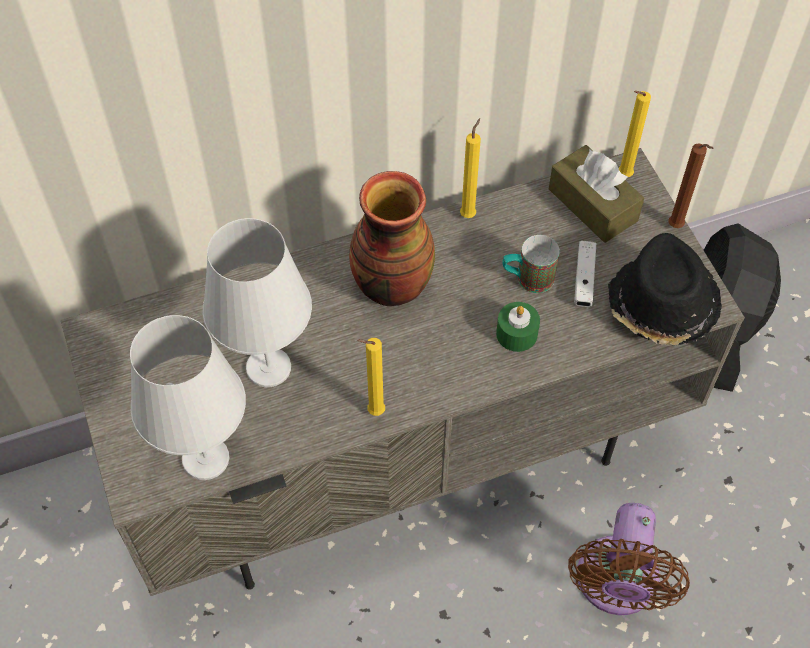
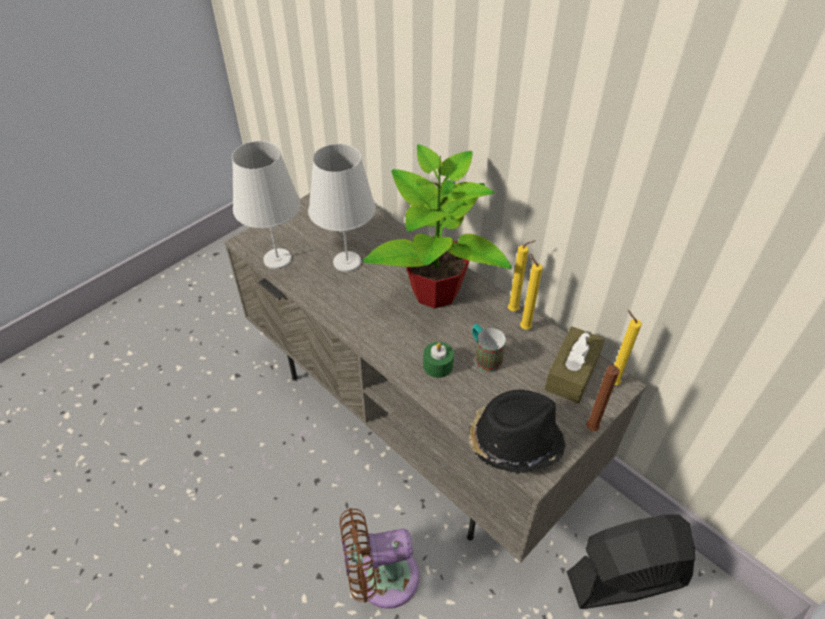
camera: 65 degrees right, 10 degrees down
(373, 412) = (341, 316): yellow candle -> yellow candle (523, 327)
(390, 285) = (435, 292): vase -> potted plant
(584, 279) = (505, 388): white game controller -> none

